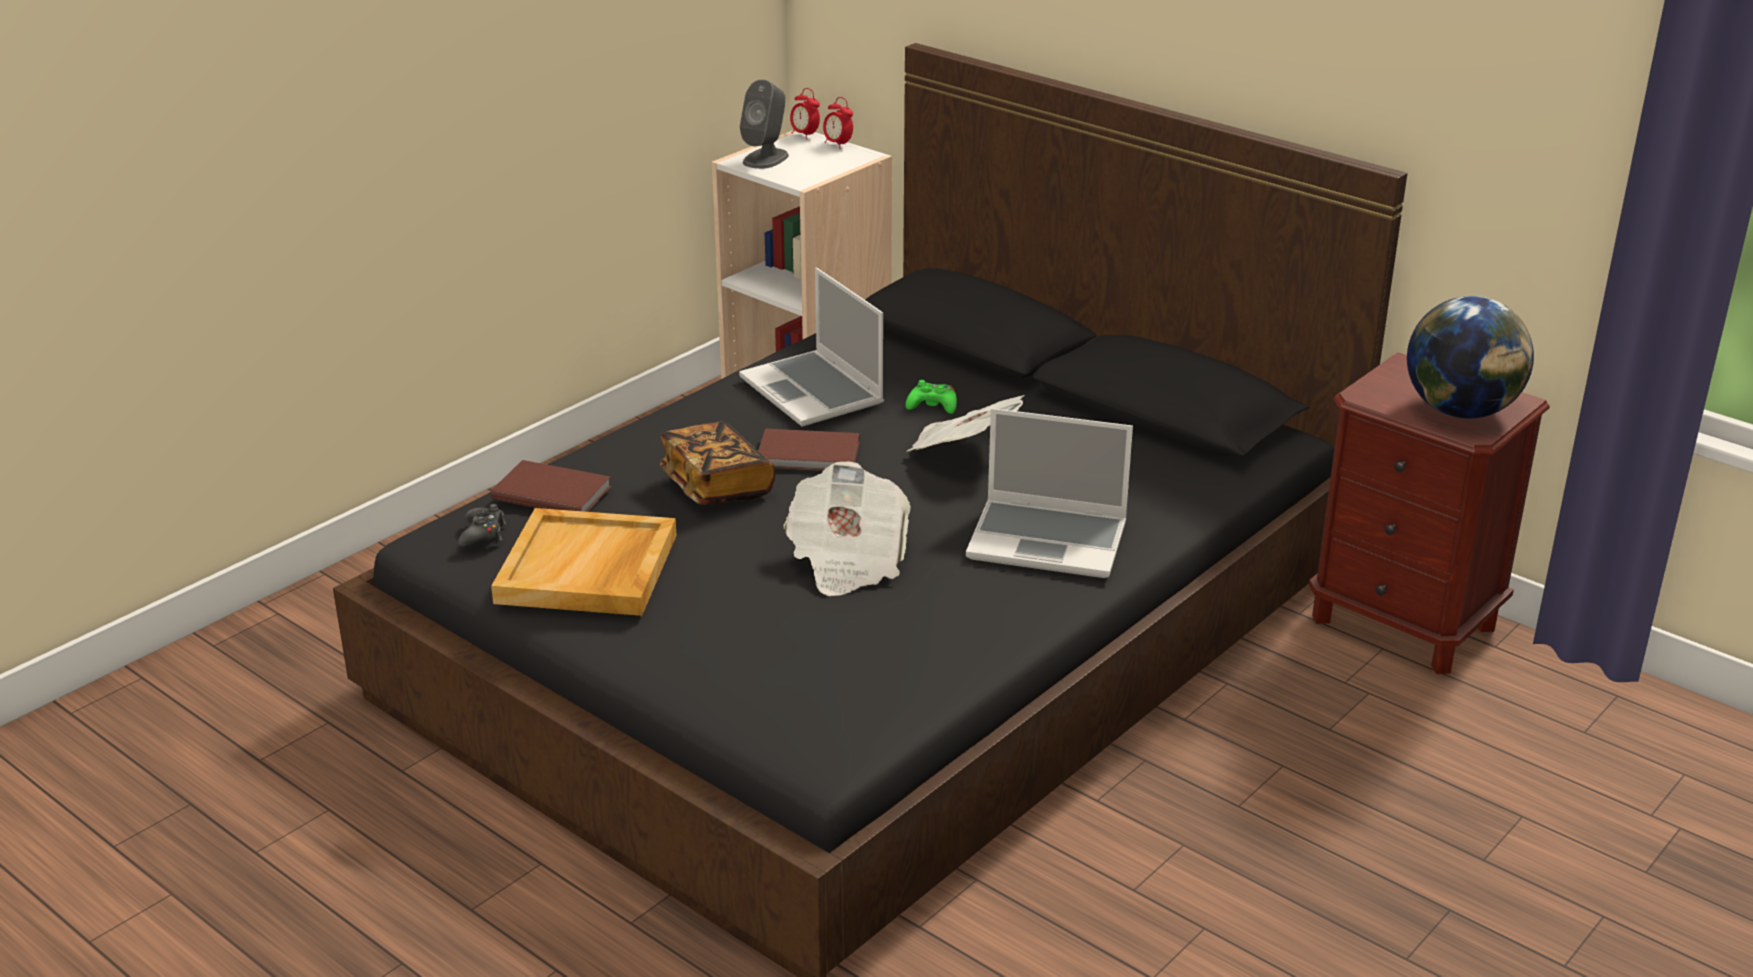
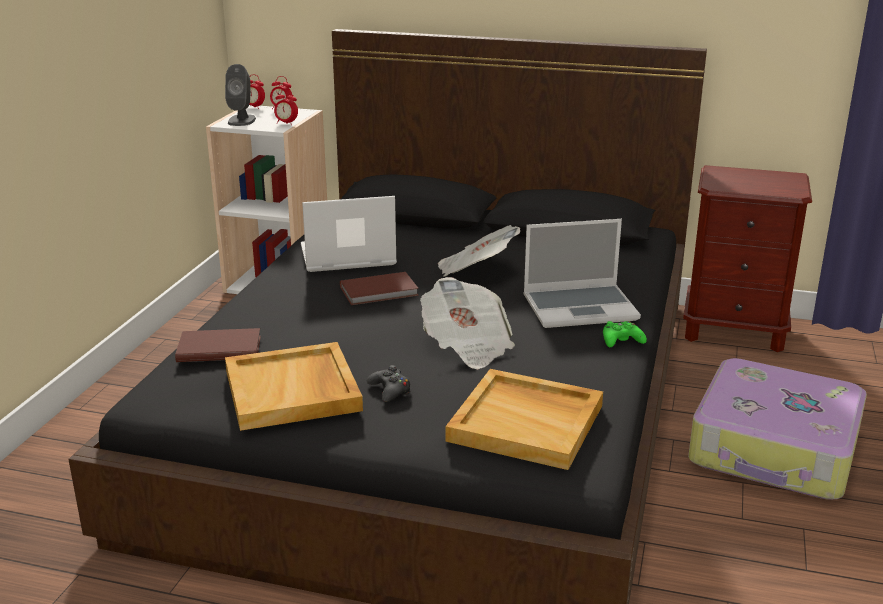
camera: 25 degrees left, 5 degrees down
(483, 534) = (188, 386): black game controller -> black game controller (390, 390)
(716, 485) = (335, 320): book -> none
(814, 392) = (346, 257): laptop -> laptop turned 135 degrees clockwise
(818, 174) = (286, 123): none -> alarm clock
(819, 682) = (527, 423): none -> beige tray
(932, 406) = (429, 251): green game controller -> green game controller (621, 340)
(1276, 815) = (775, 449): none -> suitcase
(1460, 411) = (773, 185): globe -> none

